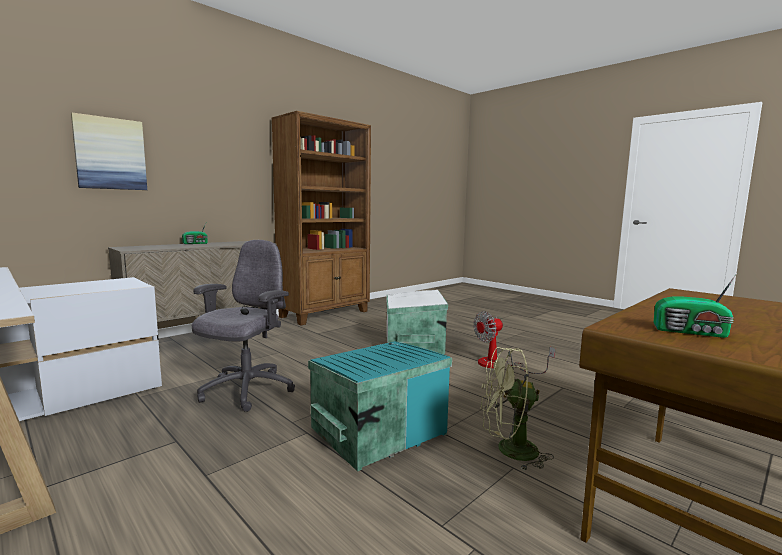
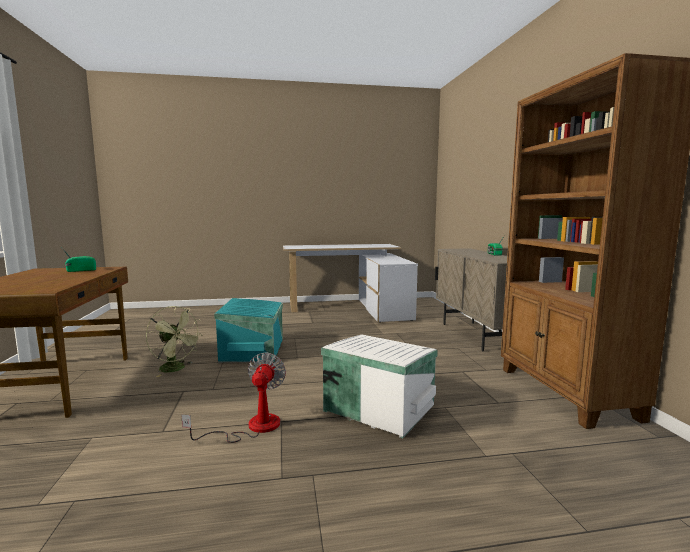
camera: 125 degrees right, 0 degrees up
(110, 154) = (480, 183): picture -> none
(246, 391) = (347, 335): grey office chair -> none
(509, 451) = (176, 369): green fan -> green fan turned 90 degrees clockwise

